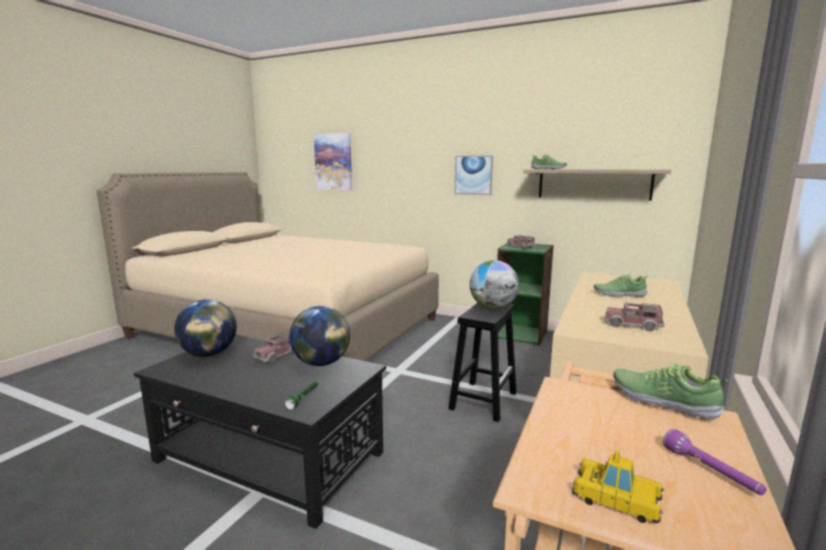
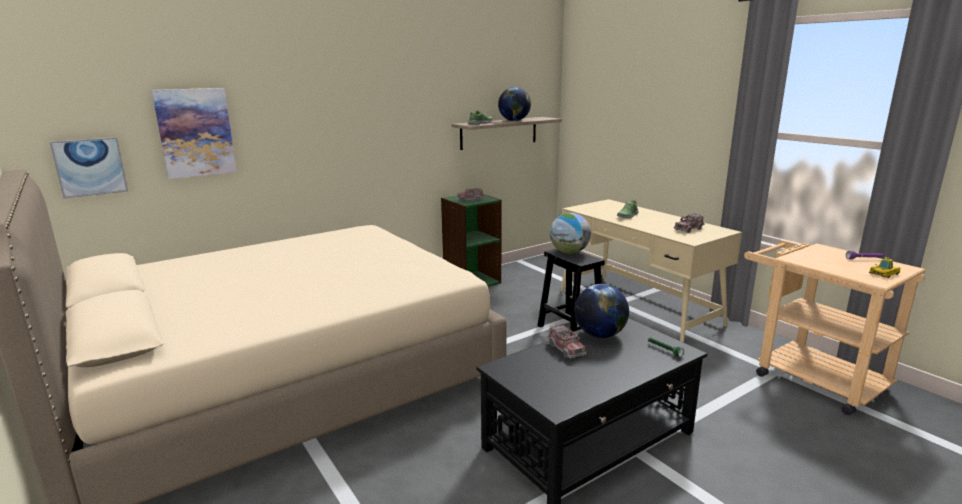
camera: 60 degrees left, 5 degrees up
(209, 354) = (535, 381): globe -> globe (514, 121)
(473, 175) = (399, 134): picture -> picture (90, 167)
(663, 401) = (808, 248): shoe -> none

